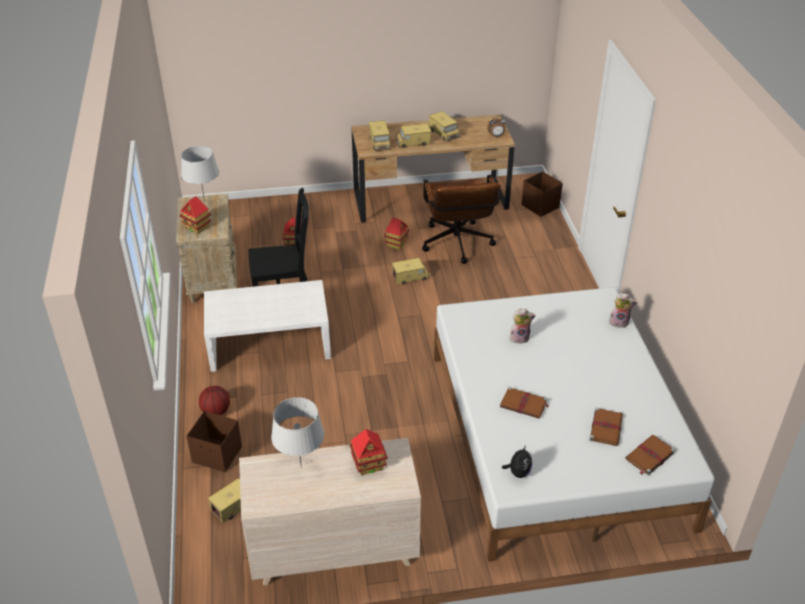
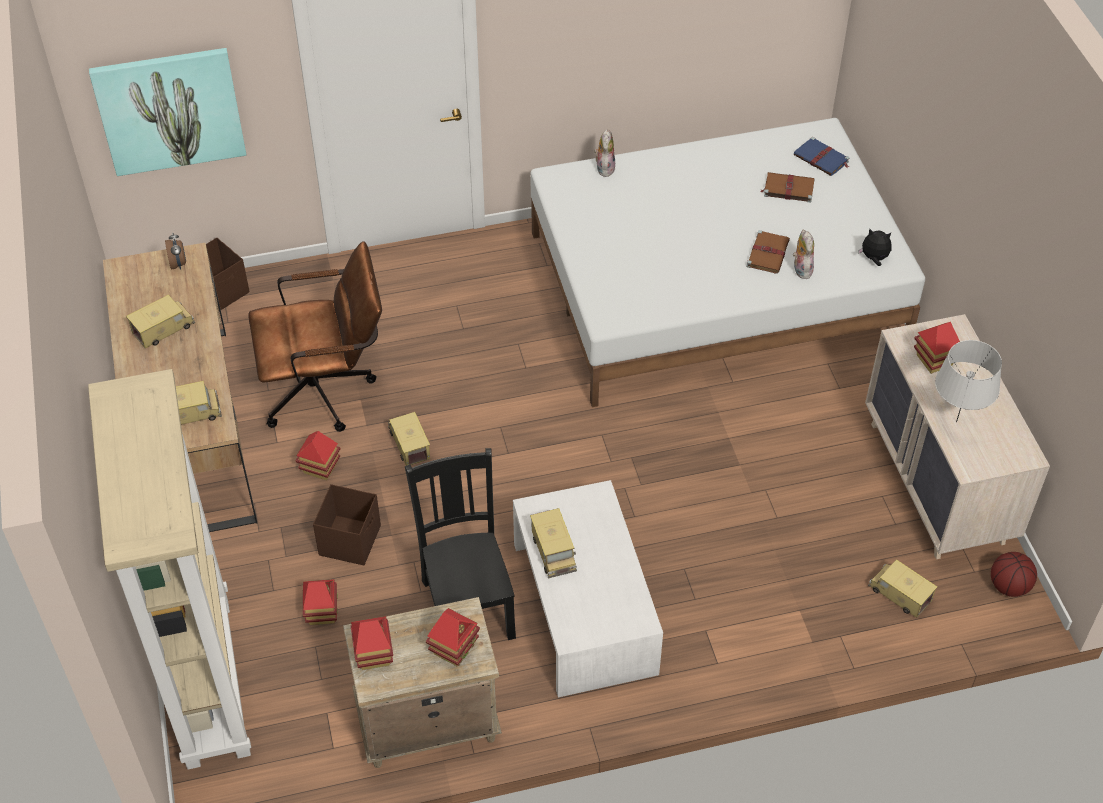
camera: 95 degrees left, 10 degrees up
(204, 202) = (373, 654): grey table lamp -> toy house
(216, 411) = (740, 650): basketball -> basketball (1008, 586)
(217, 455) = (821, 631): brown storage box -> brown storage box (350, 540)
(263, 209) = (206, 681): none -> beige bookcase
(413, 142) = (192, 368): toy truck -> toy truck (553, 551)
(520, 337) = (649, 256): plush toy -> plush toy (801, 269)
(570, 81) = (169, 110): none -> picture
(649, 456) = (822, 159): brown book -> blue book

